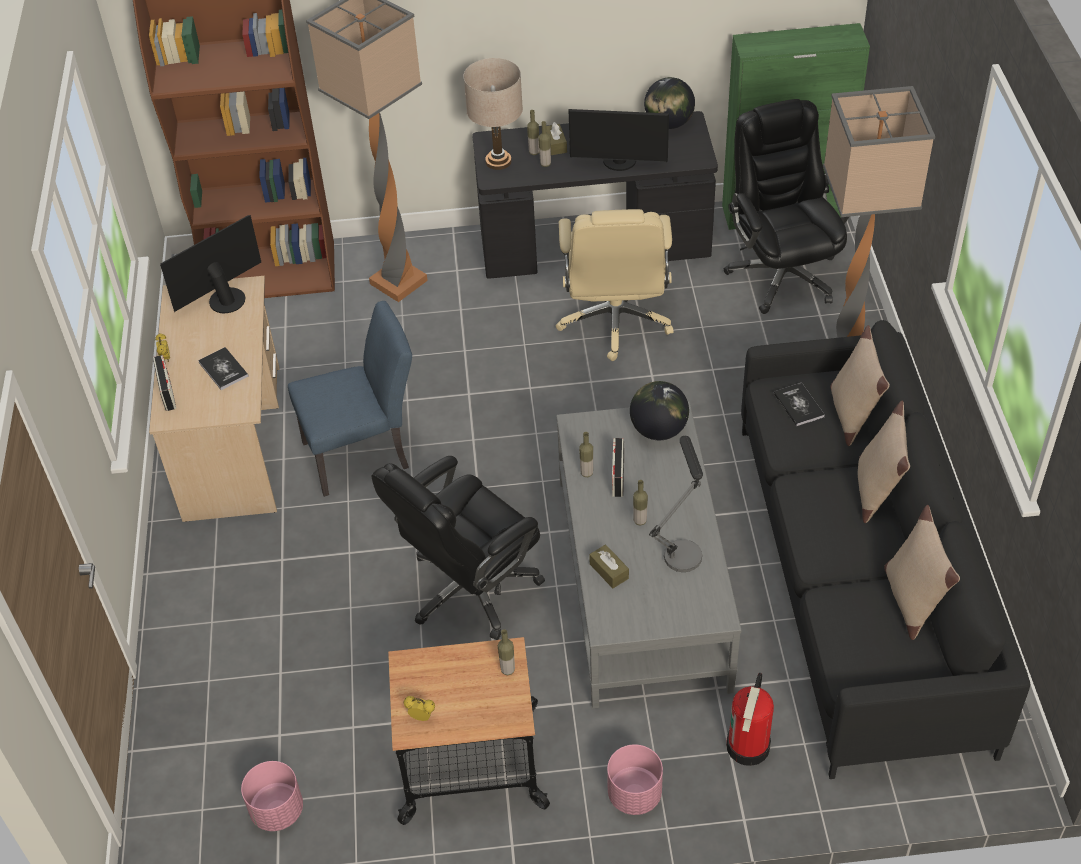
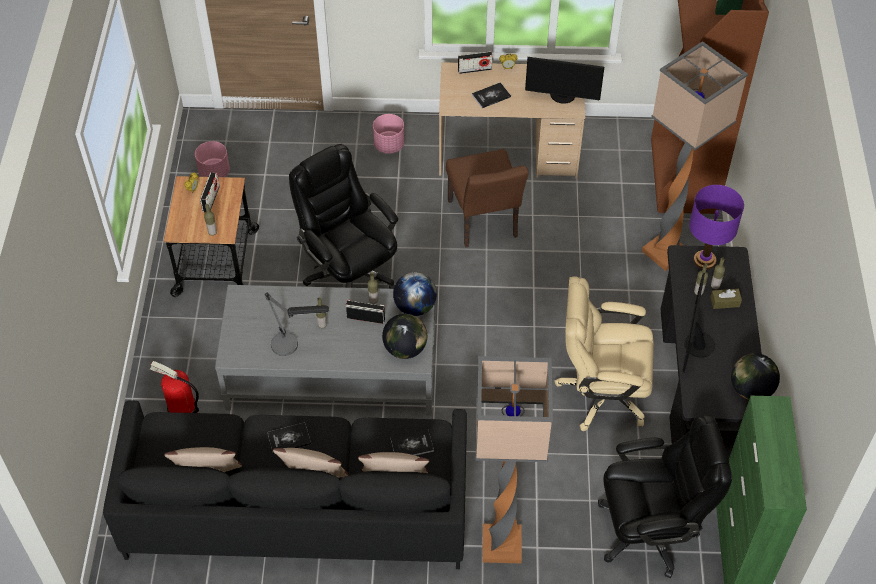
camera: 95 degrees right, 5 degrees up
(224, 299) = (562, 96): monitor -> monitor turned 135 degrees clockwise
(364, 453) = (484, 223): blue chair -> brown chair
(439, 687) = (211, 199): none -> radio
(498, 161) = (704, 260): beige table lamp -> purple table lamp
(589, 429) = (415, 307): none -> globe
(609, 571) = (283, 301): brown tissue box -> none
(634, 794) = (168, 343): pink planter -> pink planter (389, 145)
(829, 524) = (289, 439): none -> book

